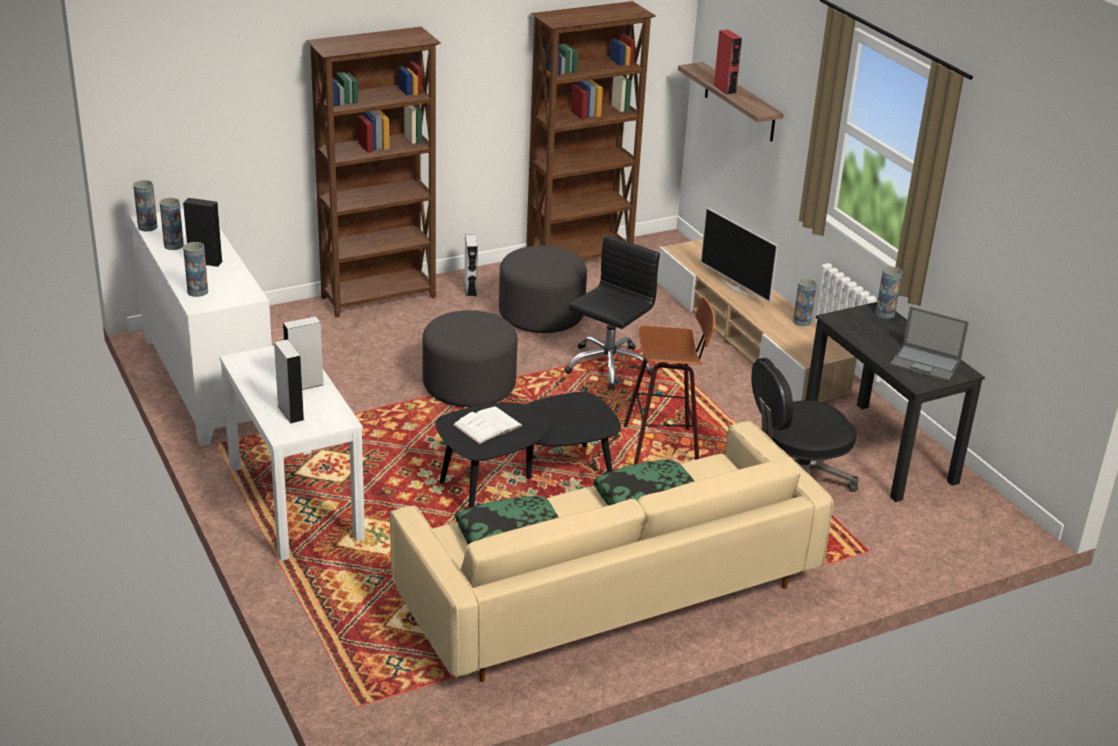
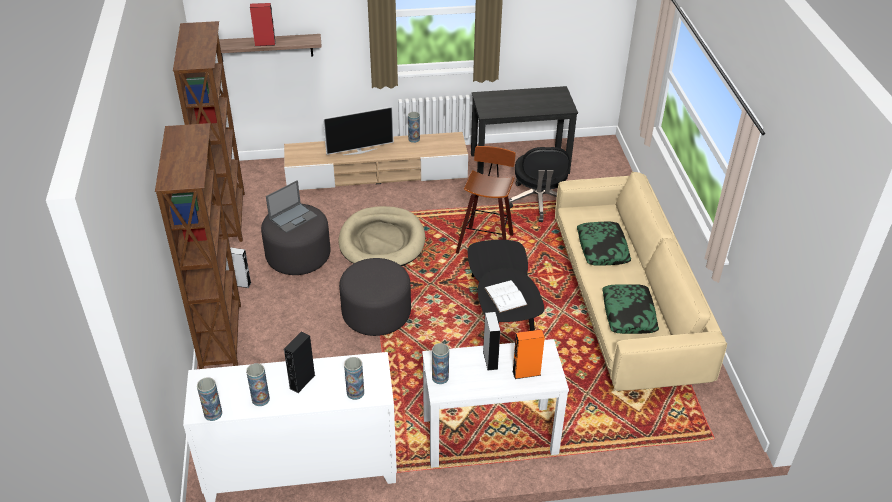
camera: 70 degrees left, 10 degrees up
(290, 412) = (526, 373): grey speaker -> orange speaker
(608, 366) = (382, 241): black office chair -> beige dog bed
(885, 313) = (487, 95): vase -> vase (440, 377)
(926, 363) = (547, 99): laptop -> laptop (293, 217)

